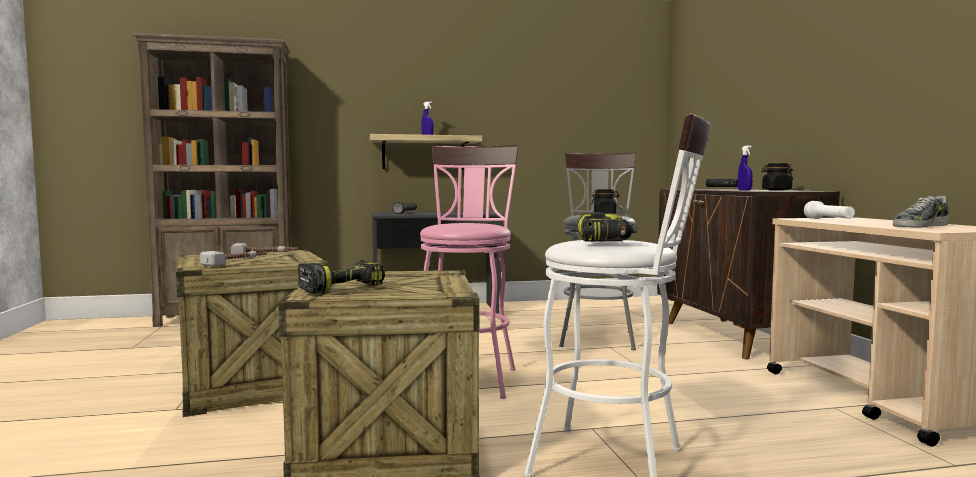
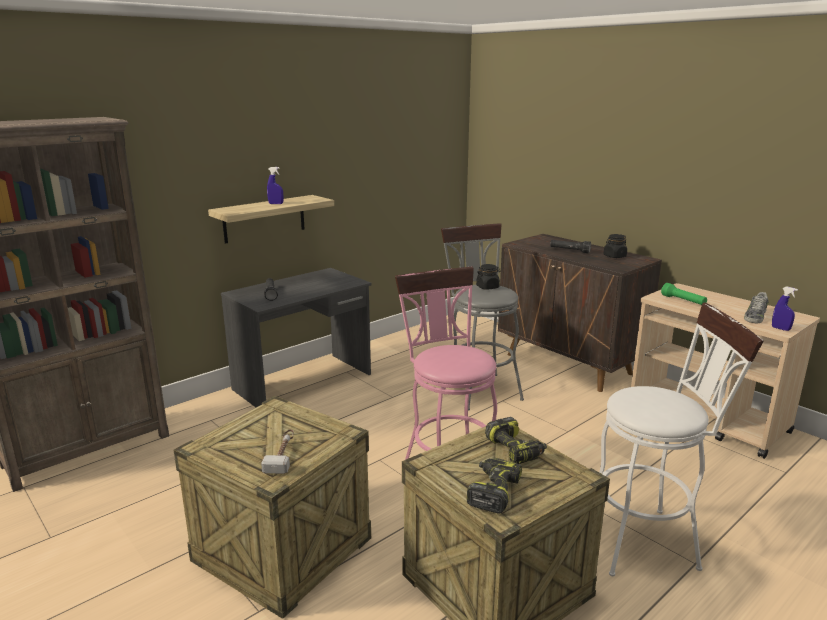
camera: 30 degrees left, 15 degrees up
(265, 255) = (269, 425): hammer -> none
(605, 241) = (658, 404): power drill -> power drill (515, 449)
(744, 190) = (598, 262): blue spray bottle -> blue spray bottle (780, 329)
(829, 220) = (683, 301): white flashlight -> green flashlight

